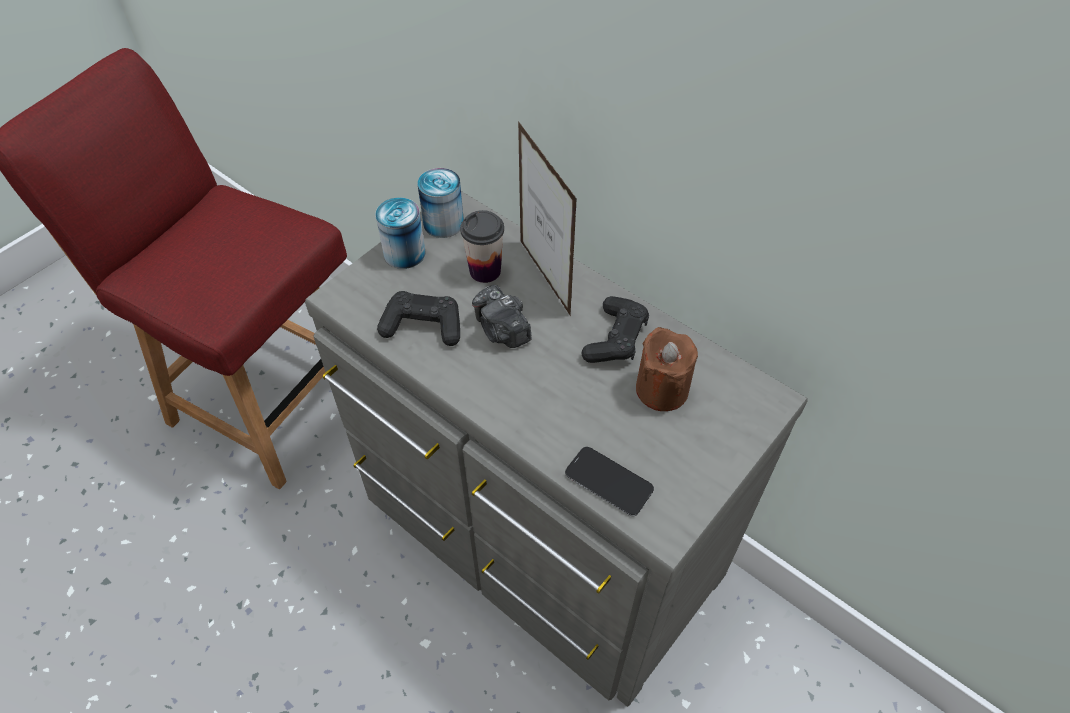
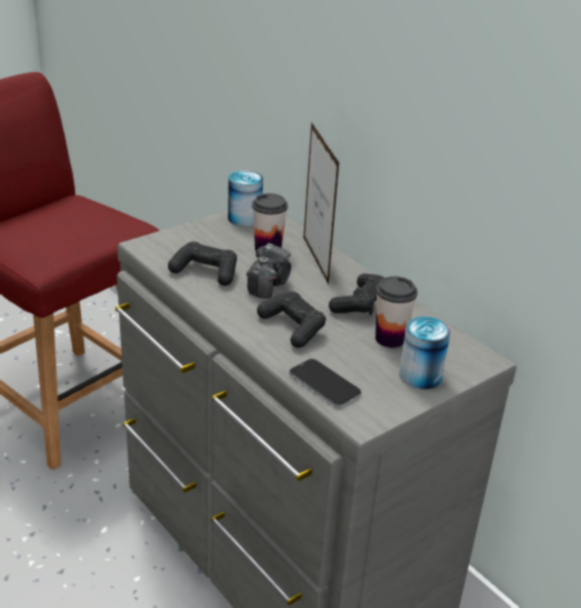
camera: 10 degrees right, 20 degrees down
(404, 253) = (206, 230): can -> can (420, 376)
(502, 330) = (268, 284): camera -> camera turned 135 degrees counterclockwise
(548, 396) = (292, 327): none -> black game controller
(662, 389) = (390, 339): brown candle -> cup

